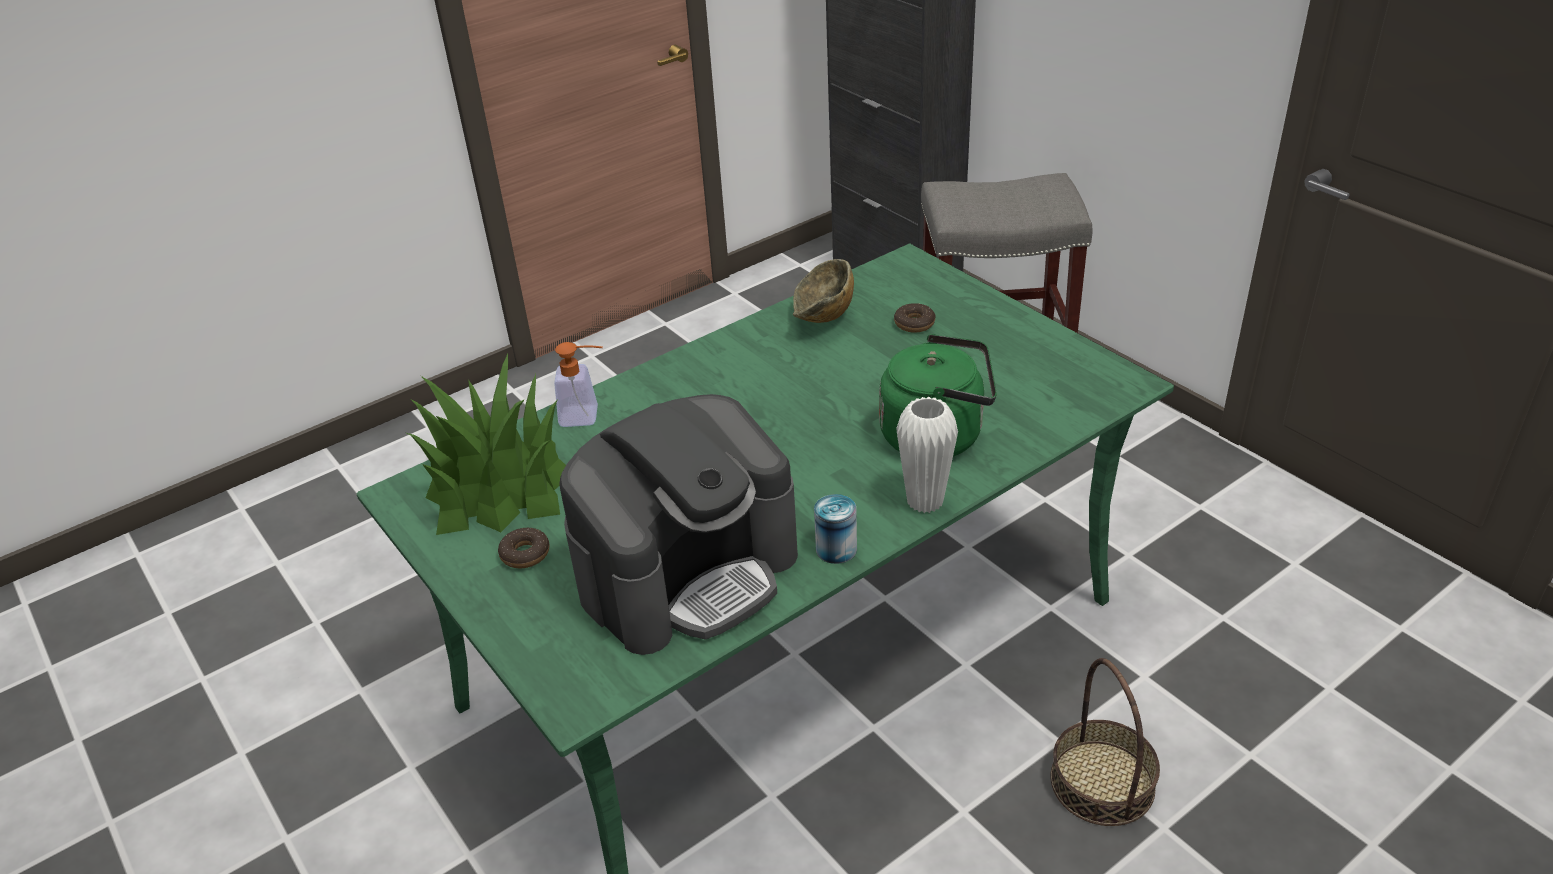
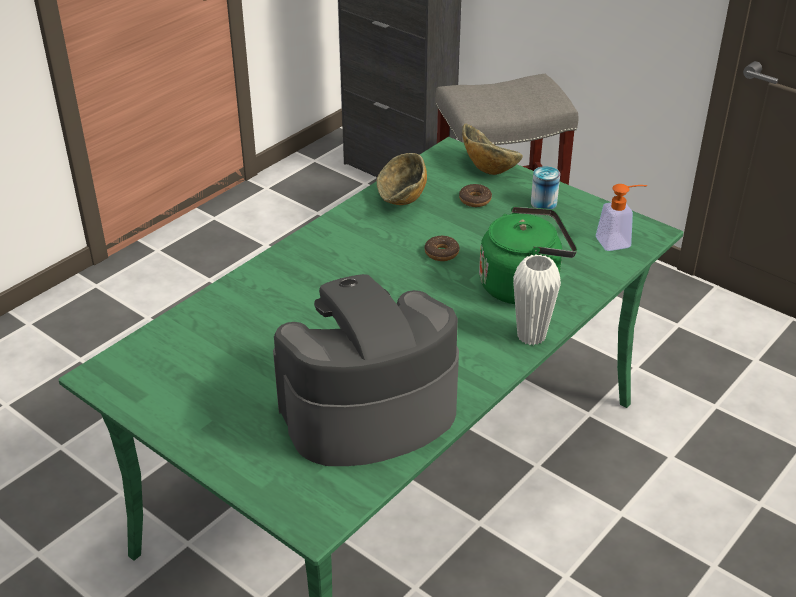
camera: 15 degrees left, 0 degrees up
(498, 486) = (182, 361): potted plant -> none
(525, 554) = (227, 412): donut -> donut (441, 253)
(587, 416) = (236, 296): soap dispenser -> soap dispenser (618, 242)
(688, 573) = (367, 411): coffee machine -> coffee machine turned 150 degrees counterclockwise
(836, 549) = (476, 380): can -> can (543, 203)
(945, 286) = (488, 169): none -> bowl
(1101, 782) = (661, 539): basket -> none

